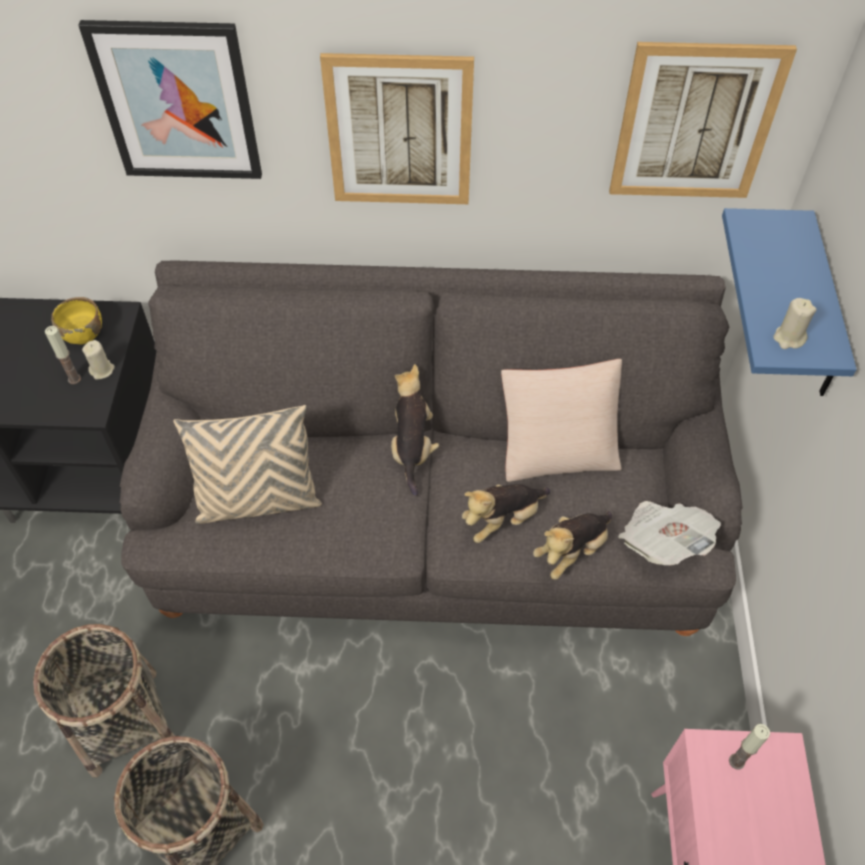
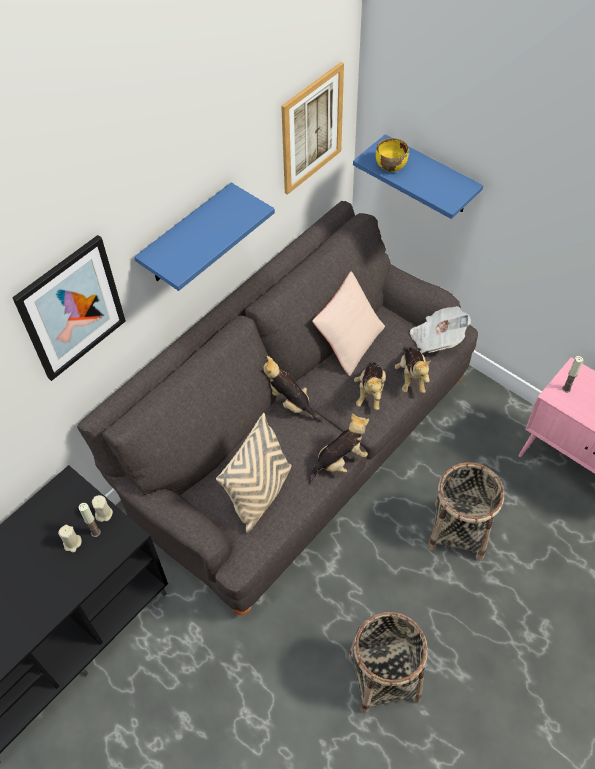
camera: 50 degrees left, 0 degrees up
(83, 334) = (63, 509): yellow bowl -> yellow bowl (390, 166)
(124, 722) = (286, 682): basket -> basket (459, 530)
(373, 554) = (340, 461): none -> plush toy
(399, 132) = (187, 236): picture -> blue shelf
(788, 338) = (448, 193): beige candle -> beige candle (72, 543)

